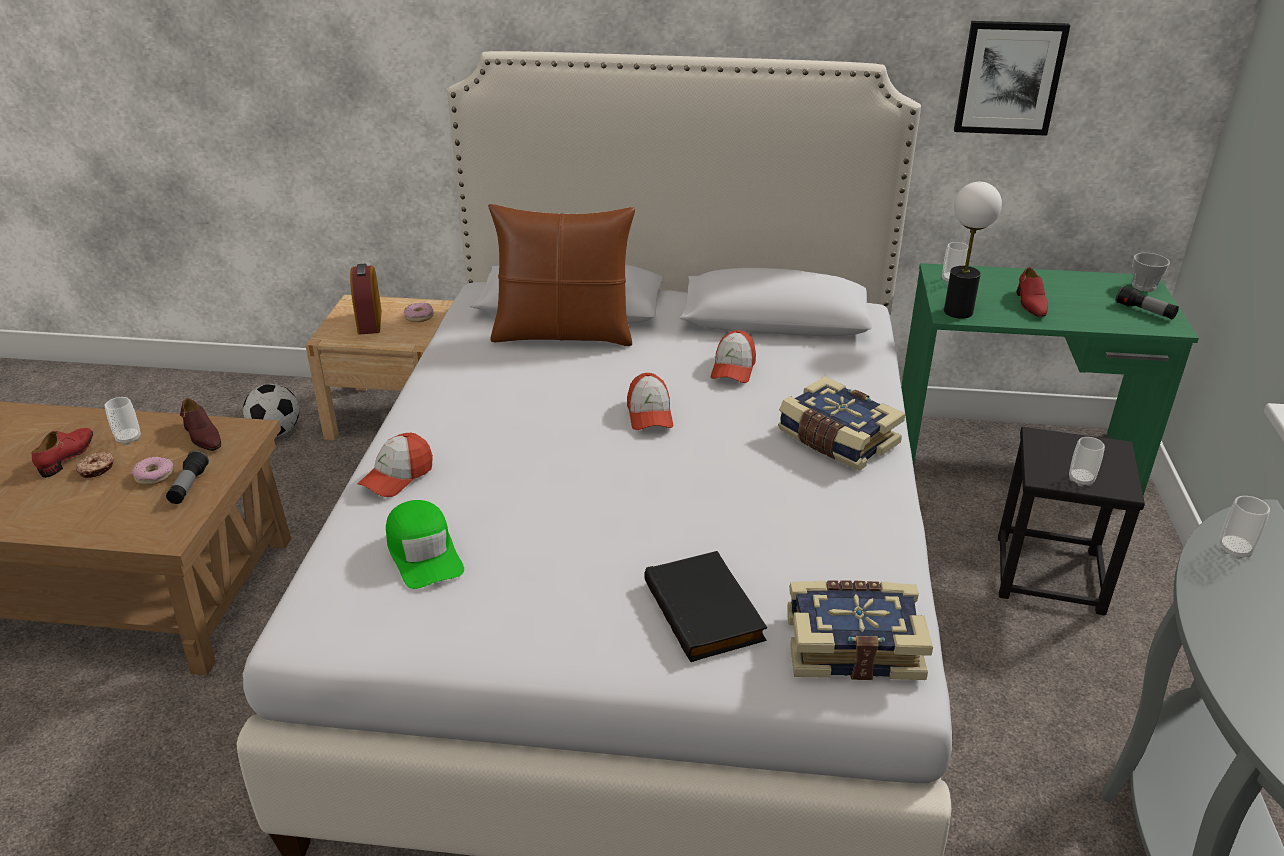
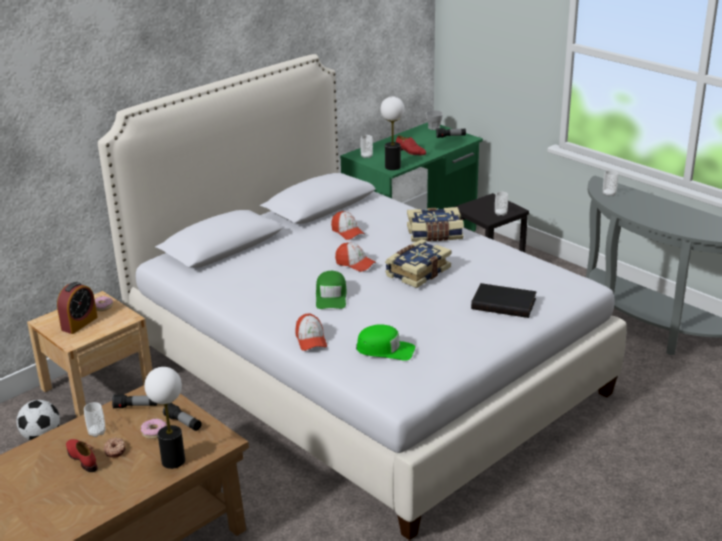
camera: 50 degrees left, 5 degrees down
(98, 520) = (173, 461): none -> table lamp
(202, 436) = (135, 406): brown shoe -> flashlight
(369, 322) = (79, 323): alarm clock -> alarm clock turned 90 degrees counterclockwise
(534, 437) = (331, 296): none -> green cap
(563, 334) = (248, 258): brown pillow -> none
(852, 644) = (557, 284): book -> book (417, 272)
(1009, 78) = (357, 44): picture -> none

